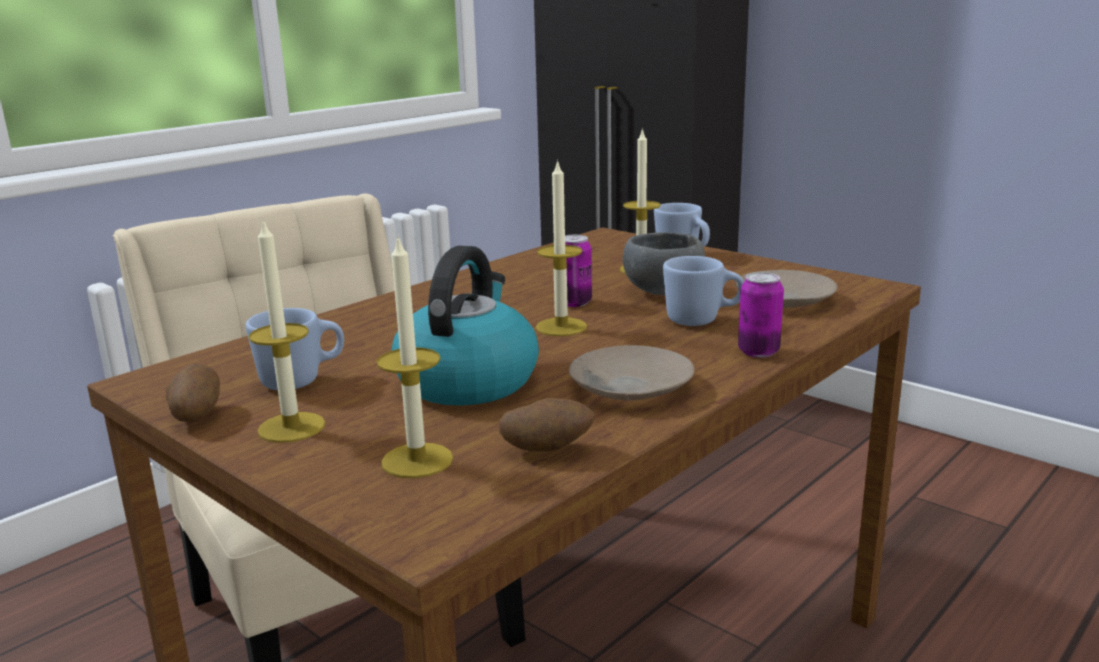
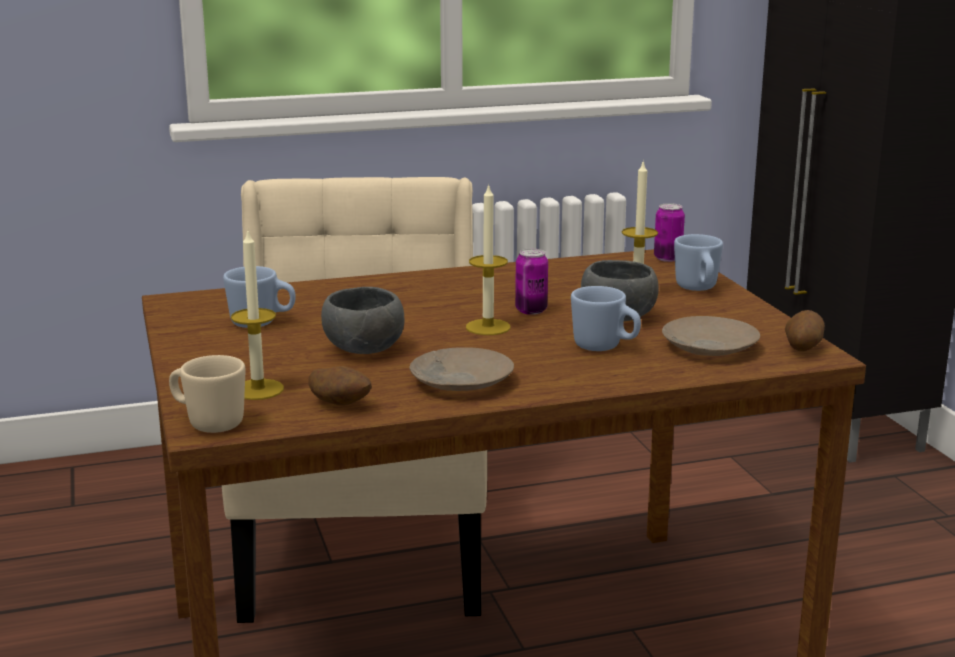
camera: 30 degrees right, 0 degrees up
(196, 416) = (175, 330): potato -> potato (802, 348)
(291, 427) = (217, 351): candle -> none
(416, 525) = (208, 423): none -> beige mug
(467, 380) = (361, 349): kettle -> grey bowl
(758, 352) = (601, 381): can -> can (667, 258)

